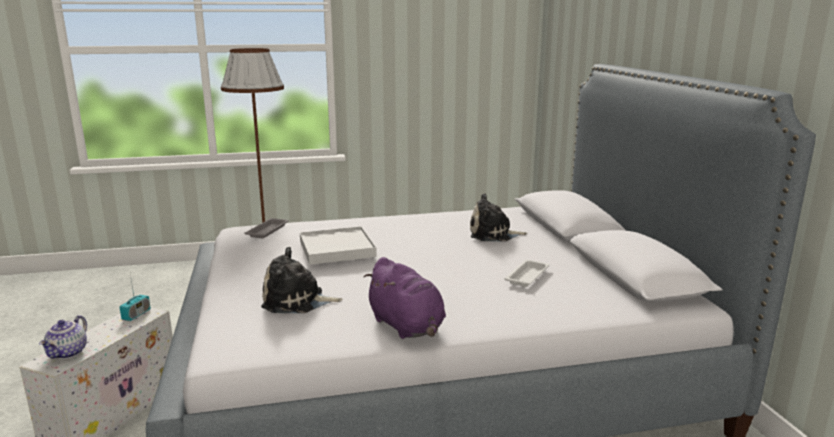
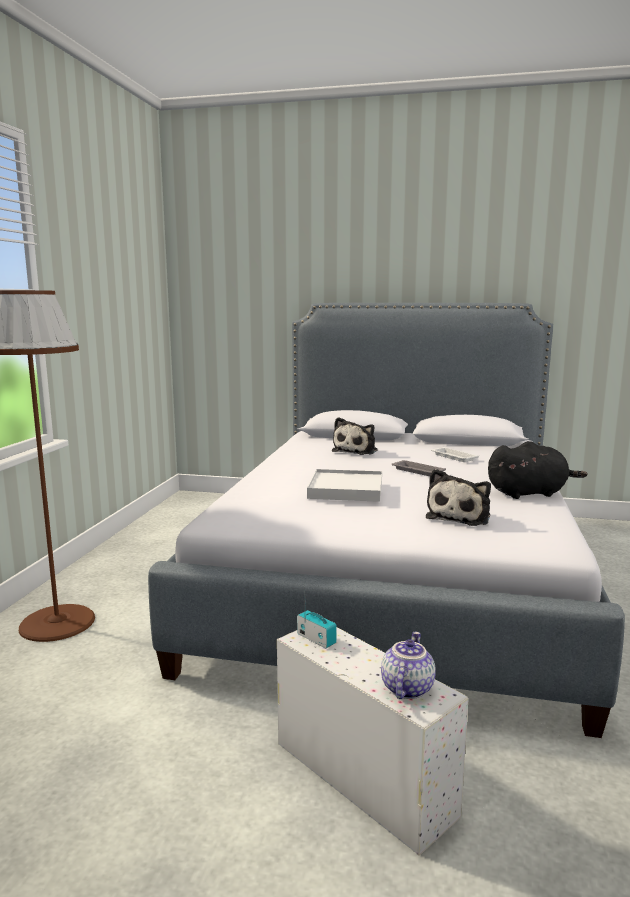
camera: 65 degrees left, 5 degrees down
(68, 353) = (406, 688): teapot -> teapot turned 105 degrees counterclockwise
(268, 230) = (249, 507): grey tray -> grey tray (417, 471)
(407, 327) = (529, 493): purple plush toy -> black plush toy

